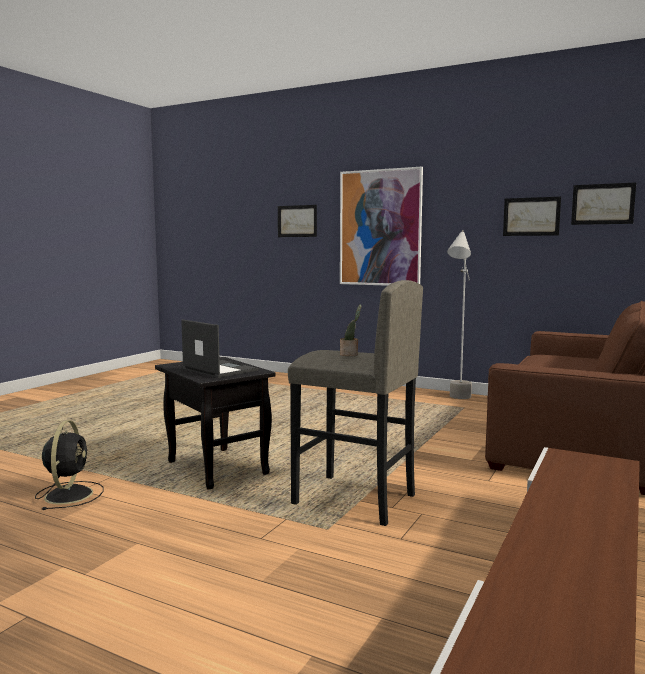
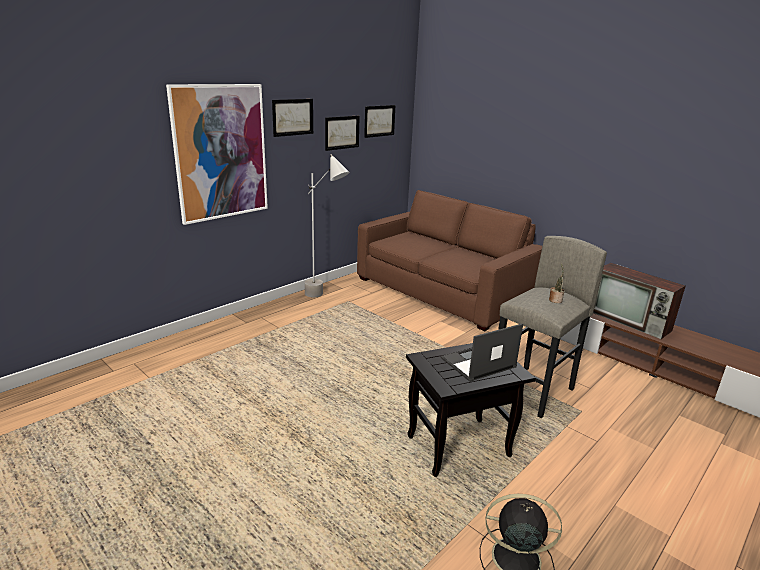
camera: 75 degrees left, 15 degrees up
(297, 221) = (105, 153): picture -> picture (293, 117)
(574, 501) = (630, 321): none -> television

